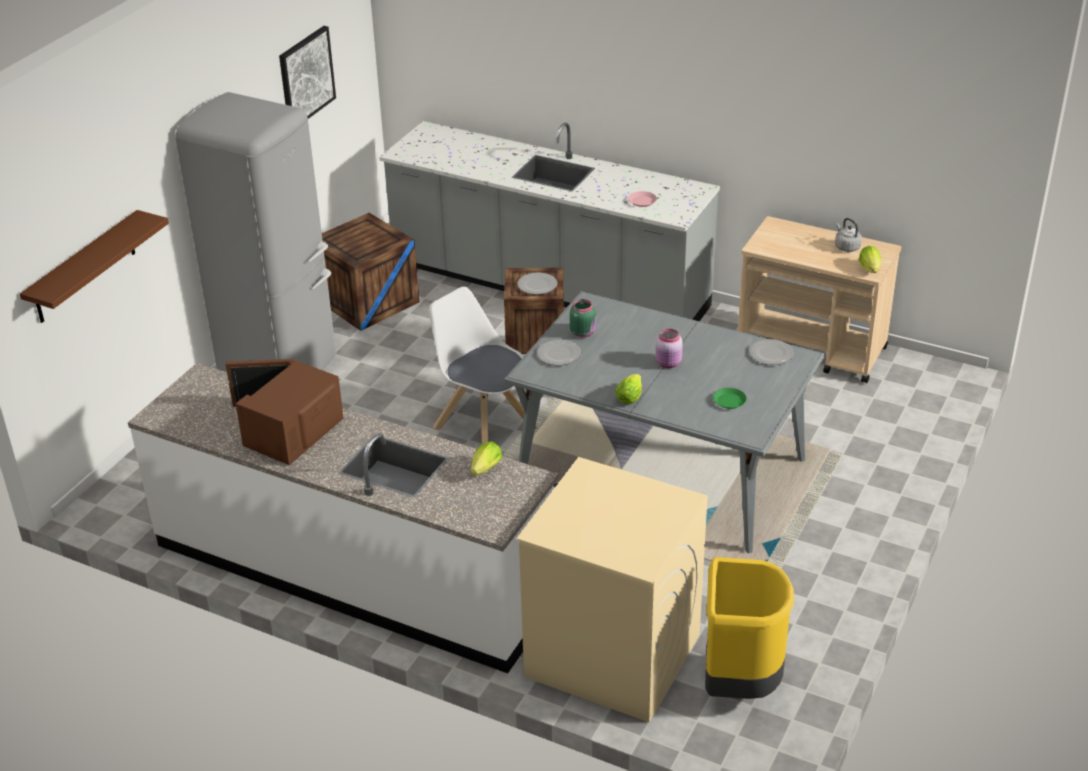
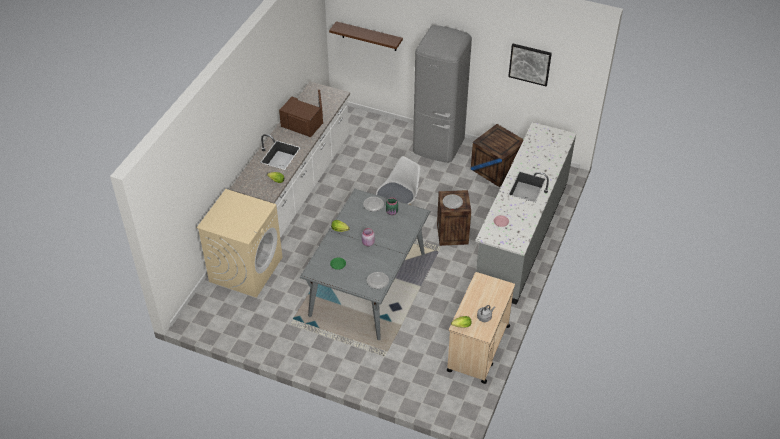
camera: 85 degrees right, 10 degrees up
(739, 685) = (226, 310): yellow trash can -> none

